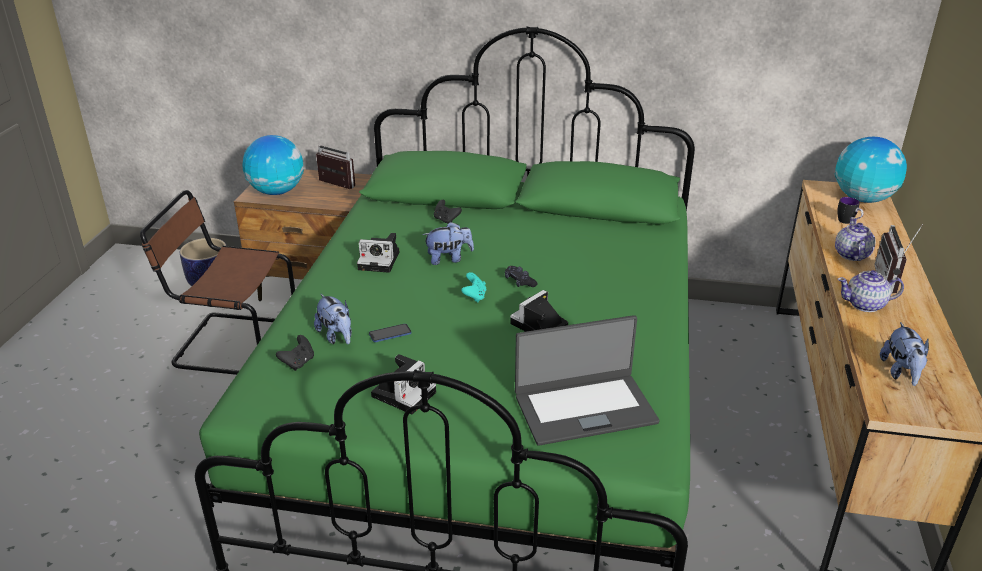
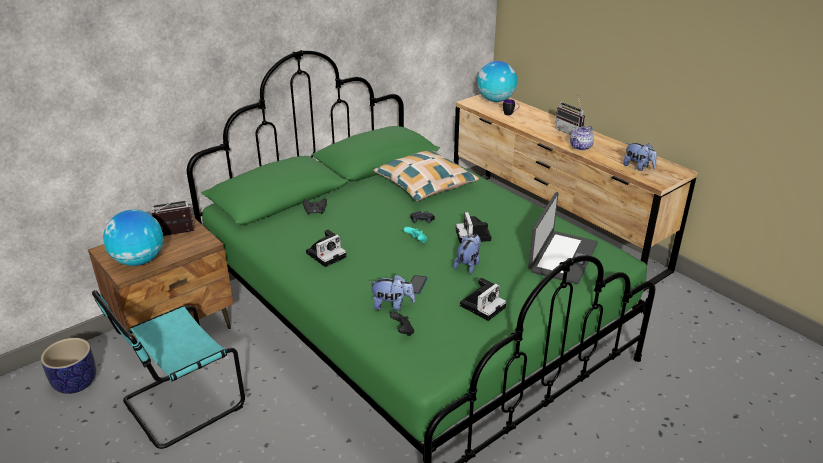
camera: 50 degrees left, 0 degrees up
(232, 344) = (179, 405): brown chair -> turquoise chair
(404, 393) = (483, 305): camera -> camera turned 60 degrees clockwise
(449, 259) = (362, 231): plush toy -> plush toy (468, 265)
(599, 250) = (425, 184): none -> pillow
(851, 255) = (538, 128): teapot -> none

